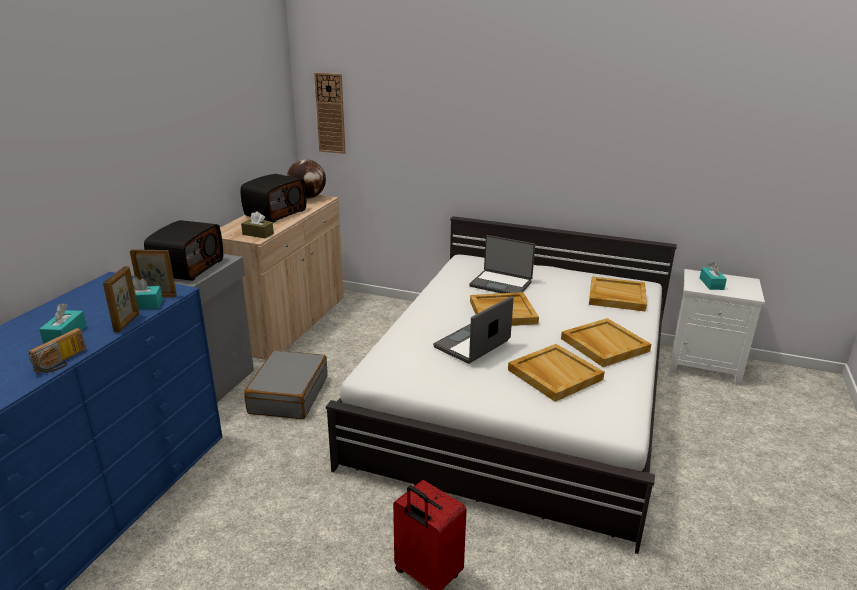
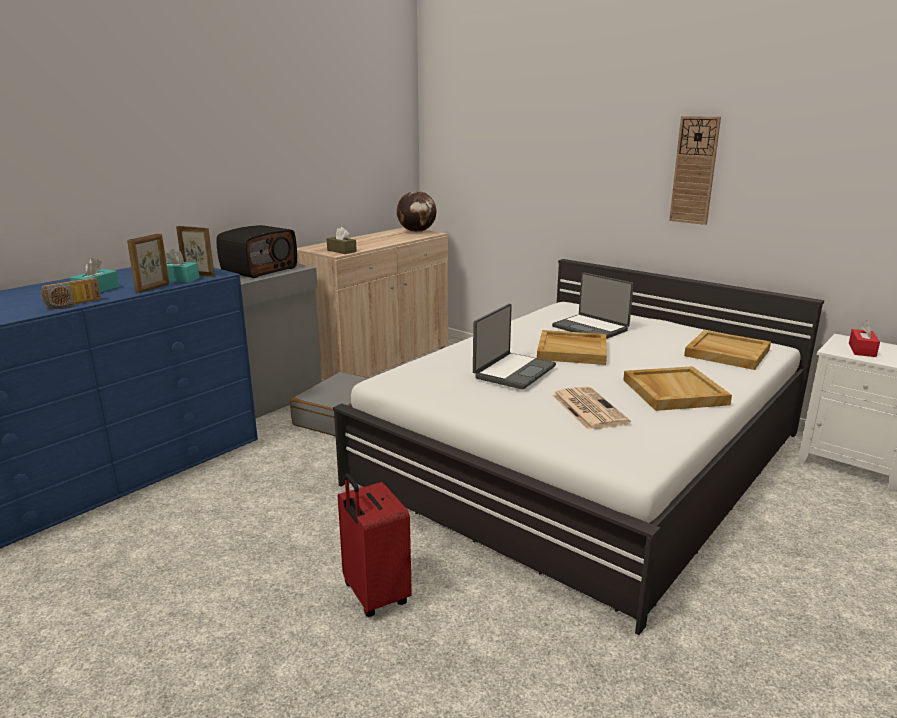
camera: 20 degrees right, 5 degrees down
(275, 213) = (374, 239): radio -> none
(330, 113) = (450, 146): wall clock -> wall clock (694, 170)
(473, 345) = (513, 371): laptop -> laptop turned 150 degrees clockwise
(554, 374) = (588, 408): beige tray -> newspaper
(711, 284) = (862, 350): turquoise tissue box -> red tissue box

